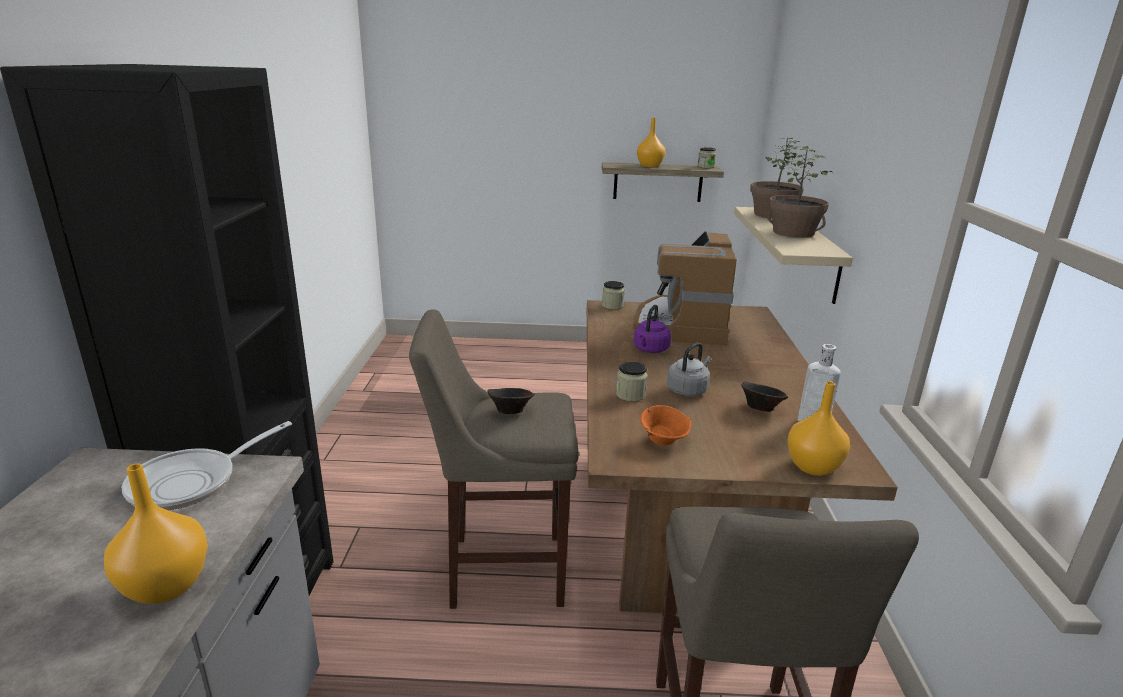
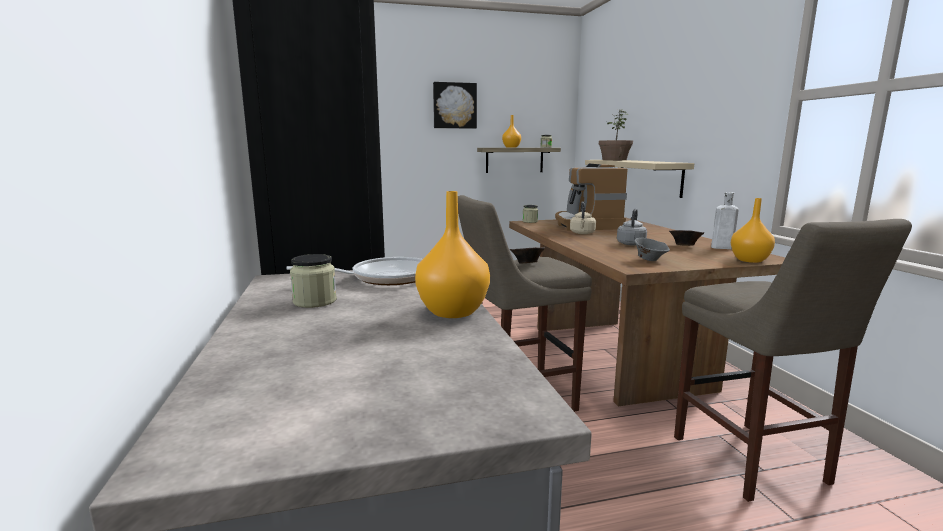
camera: 15 degrees left, 10 degrees down
(192, 482) = (385, 278): frying pan -> frying pan turned 135 degrees counterclockwise
(571, 100) = (454, 105): none -> picture
(630, 395) = (600, 247): jar -> jar (315, 301)
(650, 350) = (582, 233): purple kettle -> beige kettle
(664, 441) = (650, 260): orange bowl -> grey bowl
(793, 232) = (641, 161): potted plant -> none

